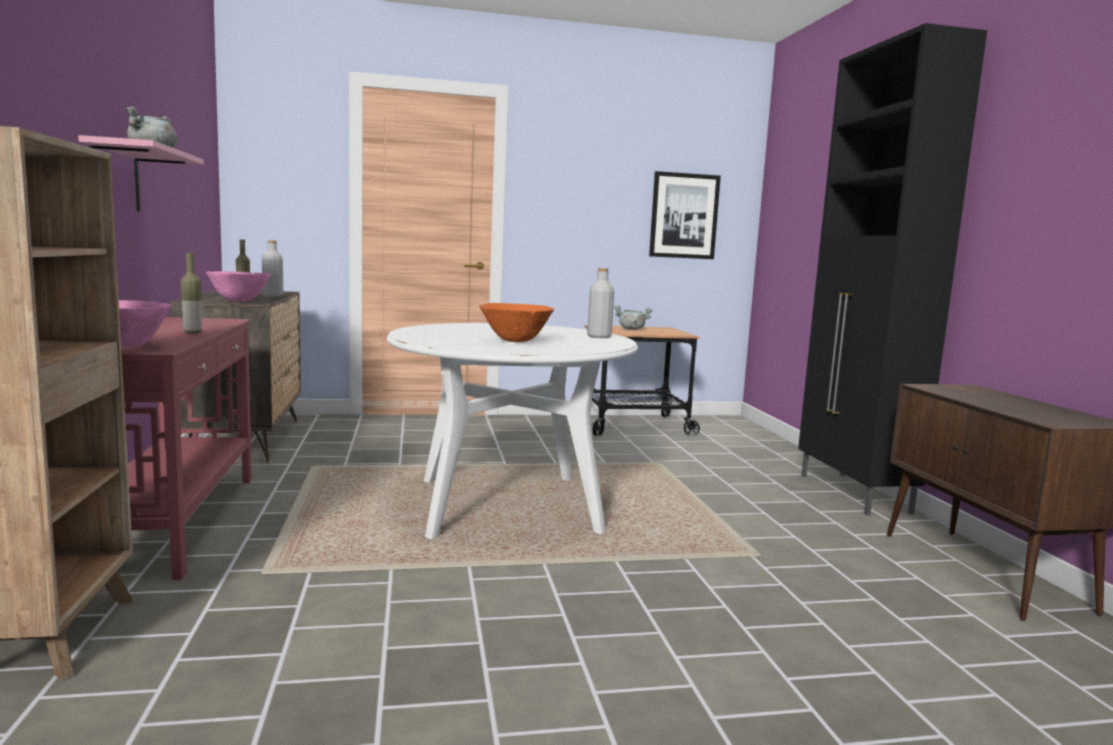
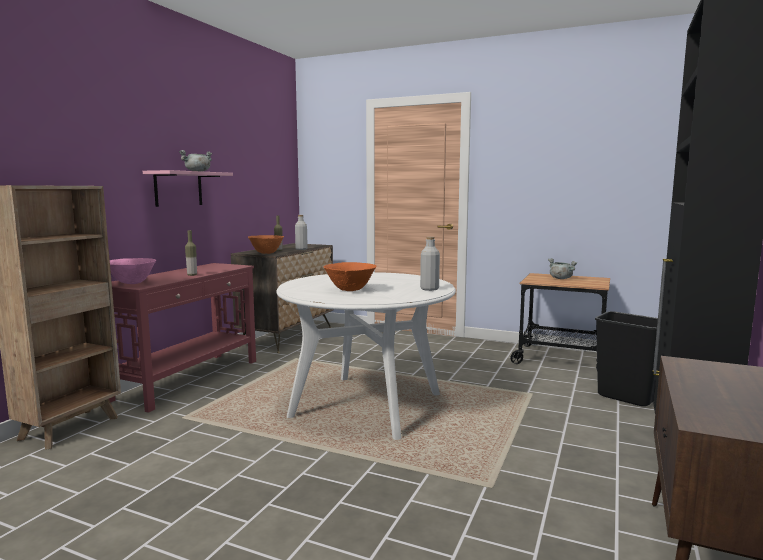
camera: 35 degrees right, 0 degrees up
(239, 301) = (266, 253): pink bowl -> orange bowl
(684, 216) = (624, 180): picture -> none
(741, 453) = (627, 397): none -> black trash can

